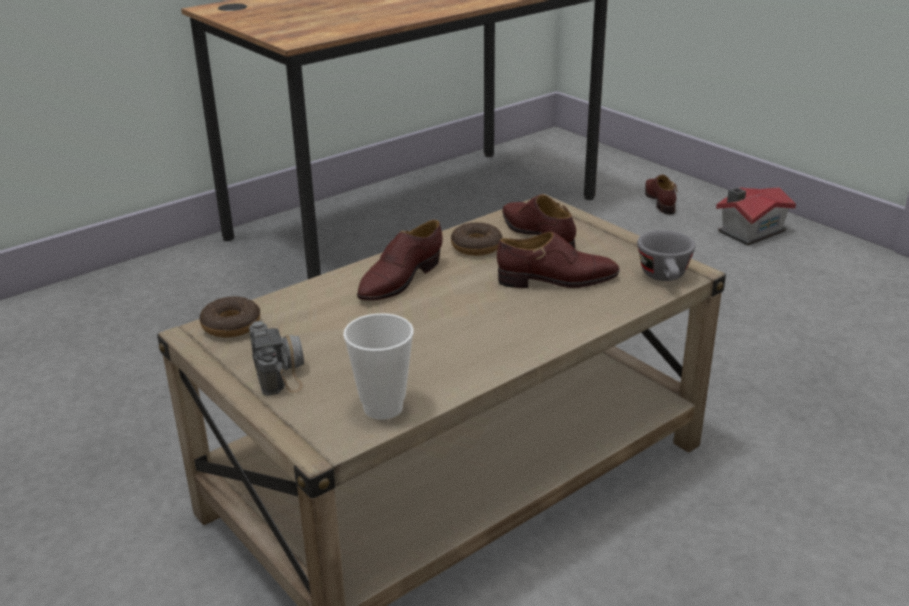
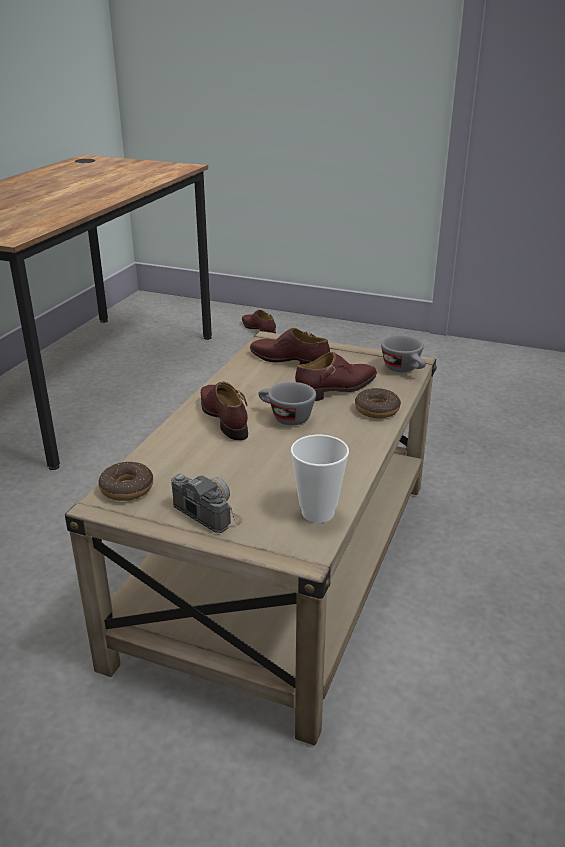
camera: 30 degrees left, 0 degrees up
(399, 280) = (224, 417): brown shoe -> brown shoe turned 150 degrees clockwise
(462, 297) = (285, 417): none -> grey cup
(476, 246) = (254, 379): donut -> donut (377, 410)
(749, 231) = (334, 338): toy house -> none

